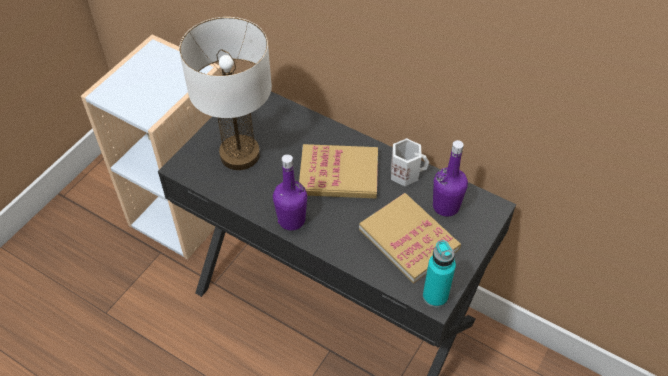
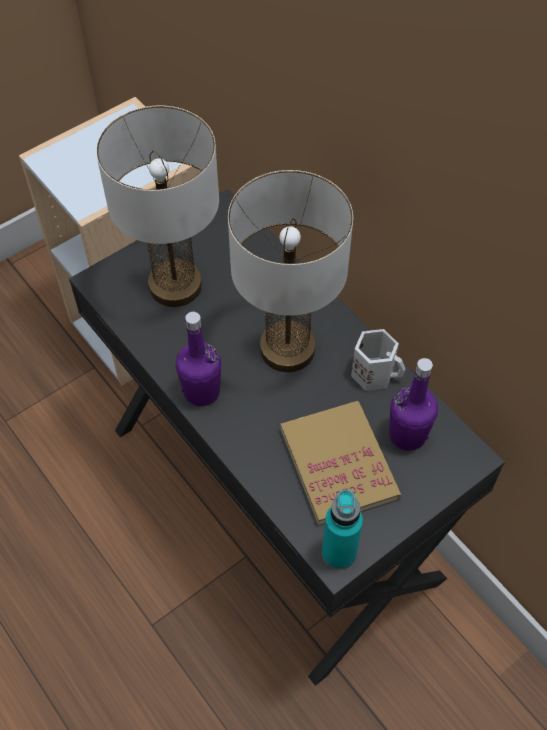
camera: 20 degrees right, 5 degrees up
(338, 174) = (287, 348): book -> table lamp

